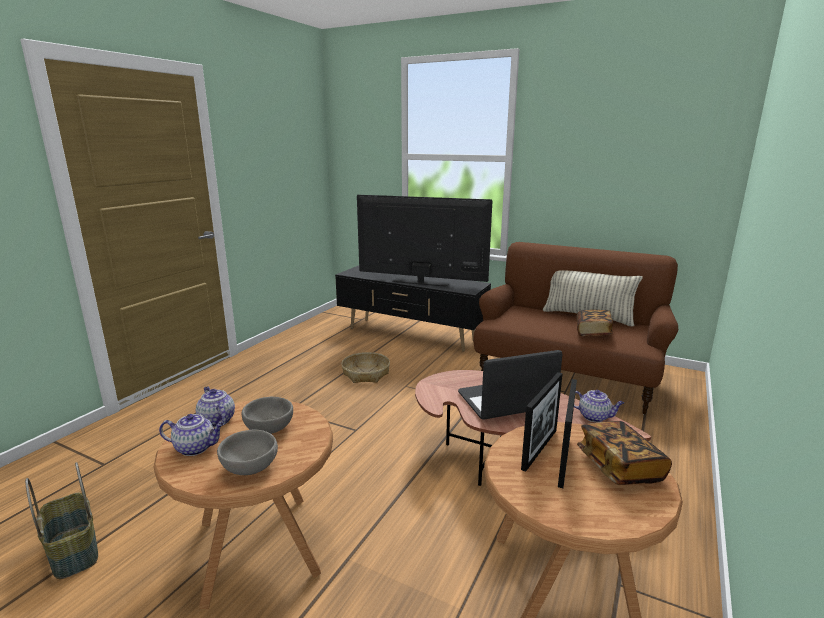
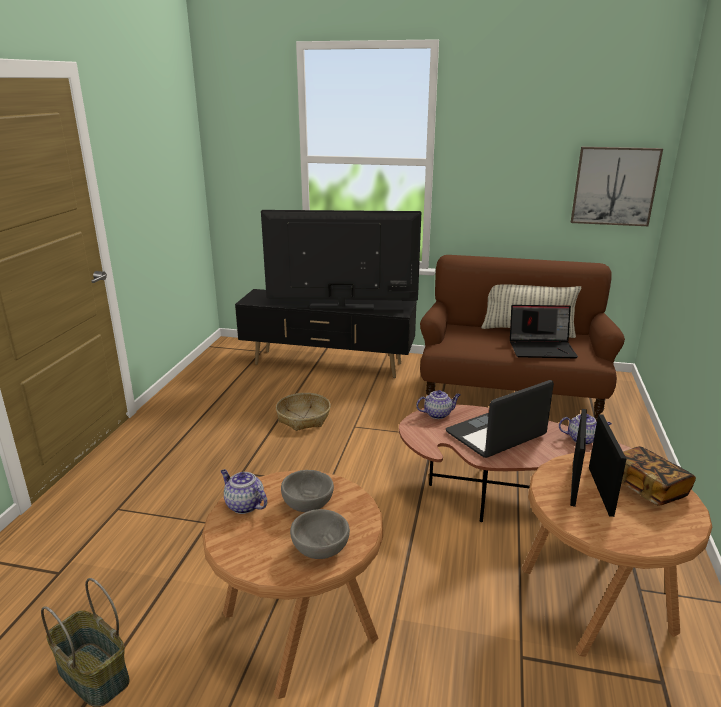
camera: 15 degrees left, 5 degrees up
(196, 448) = (247, 539): teapot -> teapot (438, 414)
(593, 332) = (542, 348): book -> laptop
(686, 181) = (614, 186): none -> picture

